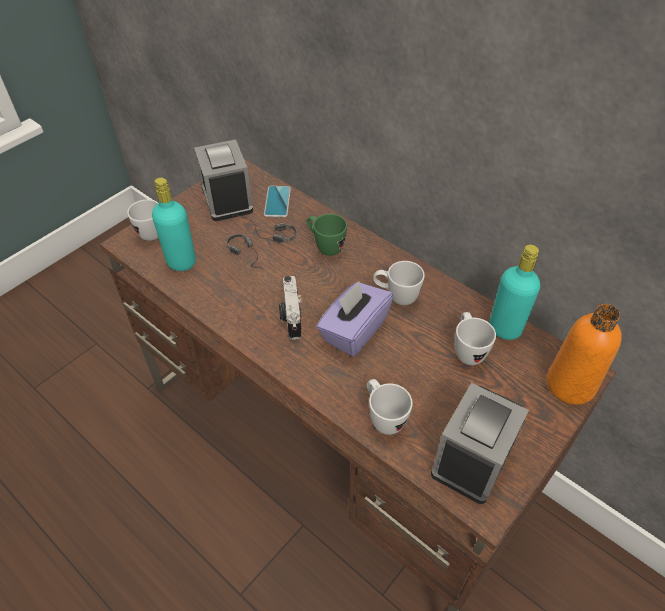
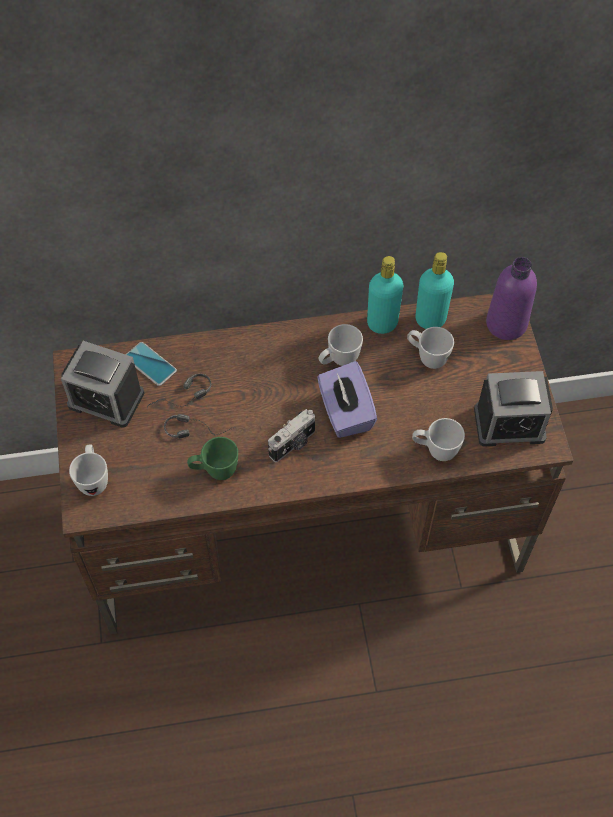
camera: 50 degrees left, 10 degrees up
(181, 262) = (153, 482): turquoise bottle -> turquoise bottle (382, 323)
(291, 318) = (293, 444): camera -> camera turned 75 degrees counterclockwise
(325, 246) = (240, 368): green mug -> green mug (214, 471)
(472, 458) = (509, 424): alarm clock -> alarm clock turned 75 degrees counterclockwise
(570, 385) = (506, 323): orange bottle -> purple bottle

